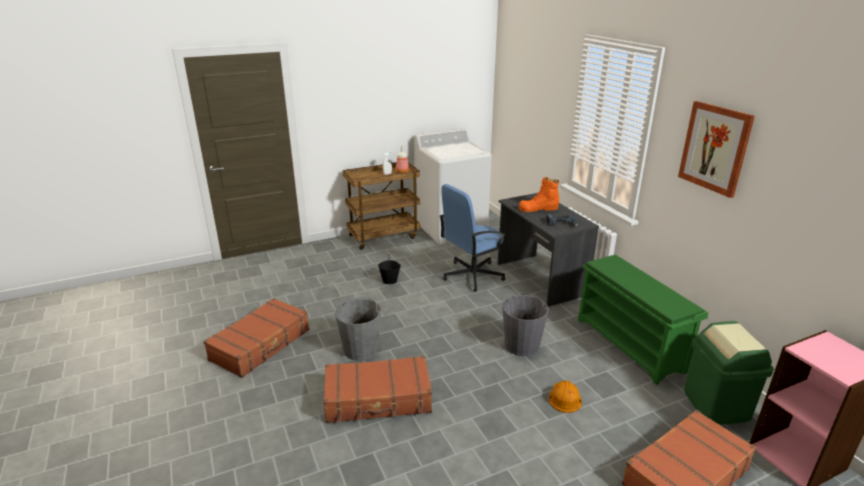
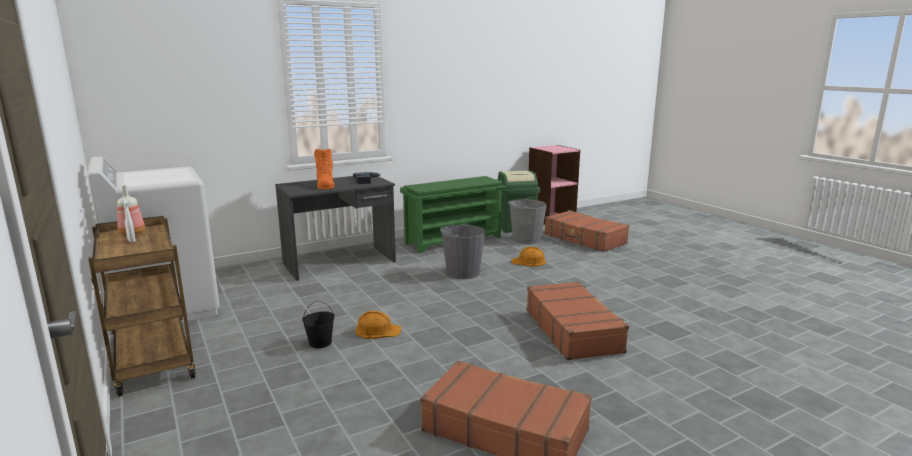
camera: 95 degrees left, 10 degrees down
(361, 349) = (491, 348): grey bucket -> grey bucket (526, 240)
(403, 300) = (377, 330): none -> orange hard hat
(472, 275) = (321, 293): blue office chair -> none
(715, 148) = (442, 69): picture -> none

